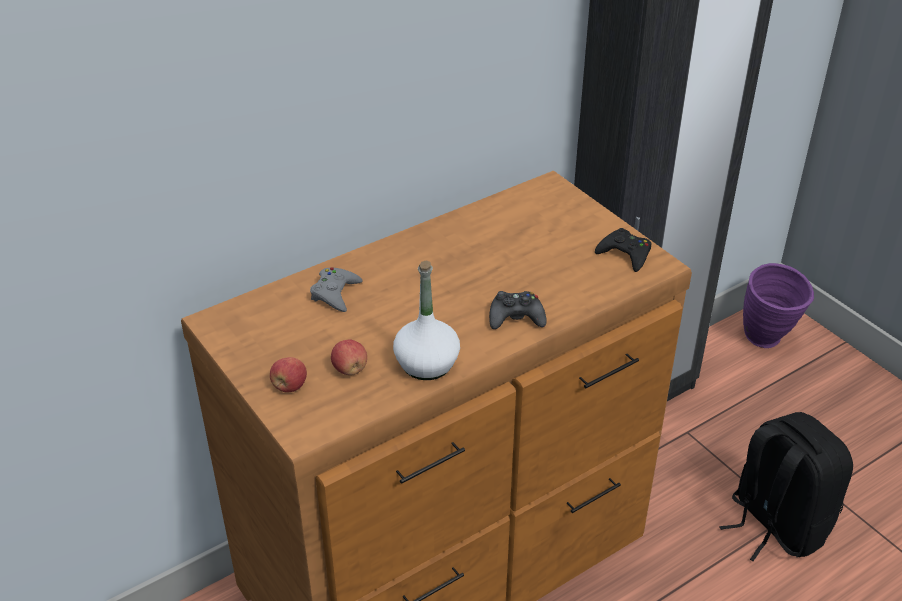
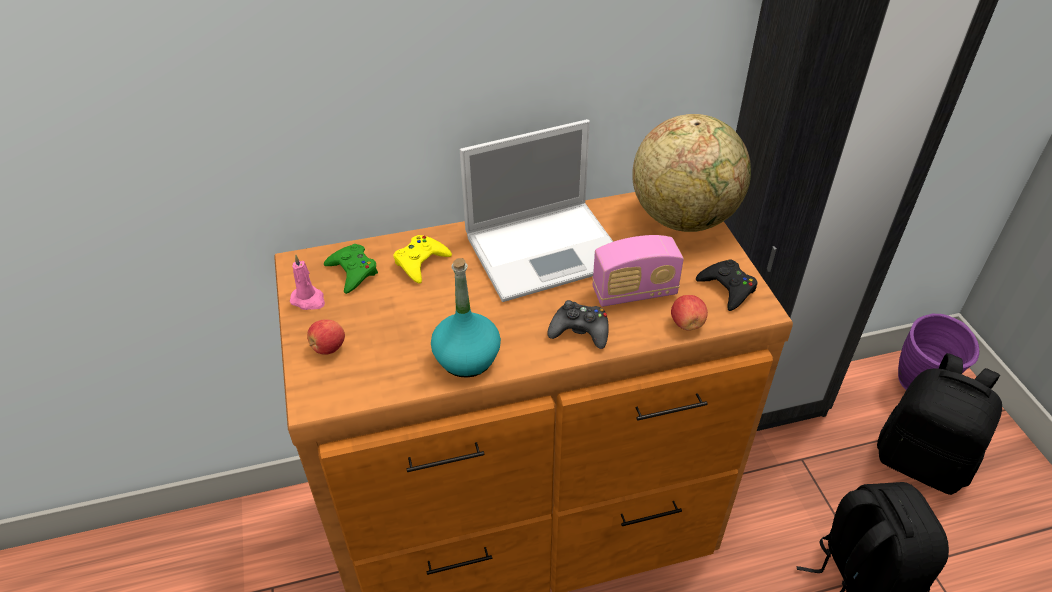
camera: 20 degrees right, 5 degrees up
(244, 351) = (309, 300): none -> pink candle
(273, 316) = (353, 272): none -> green game controller
(335, 293) = (421, 262): grey game controller -> yellow game controller
(350, 369) = (392, 344): apple -> apple (687, 323)
(427, 364) = (467, 358): white bottle -> turquoise bottle
(449, 256) = (547, 249): none -> laptop
(547, 275) = (634, 292): none -> radio
(558, 204) = (684, 218): none -> globe
(792, 405) = (922, 461): none -> black backpack

